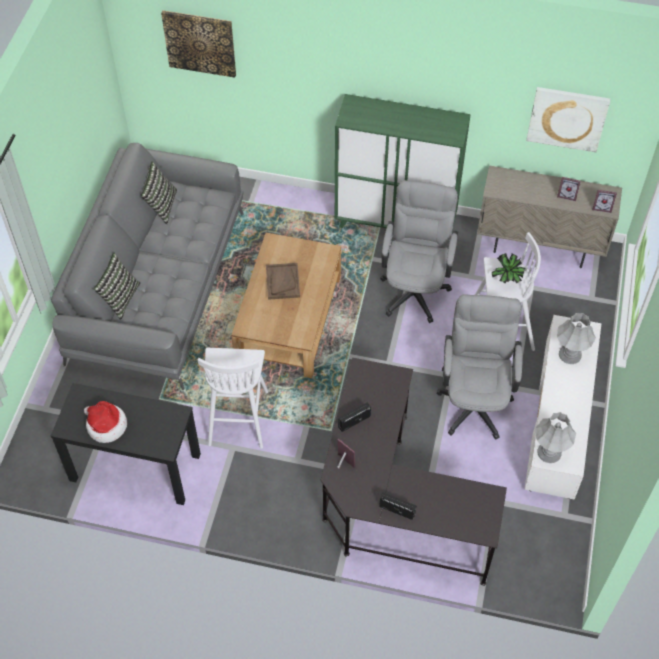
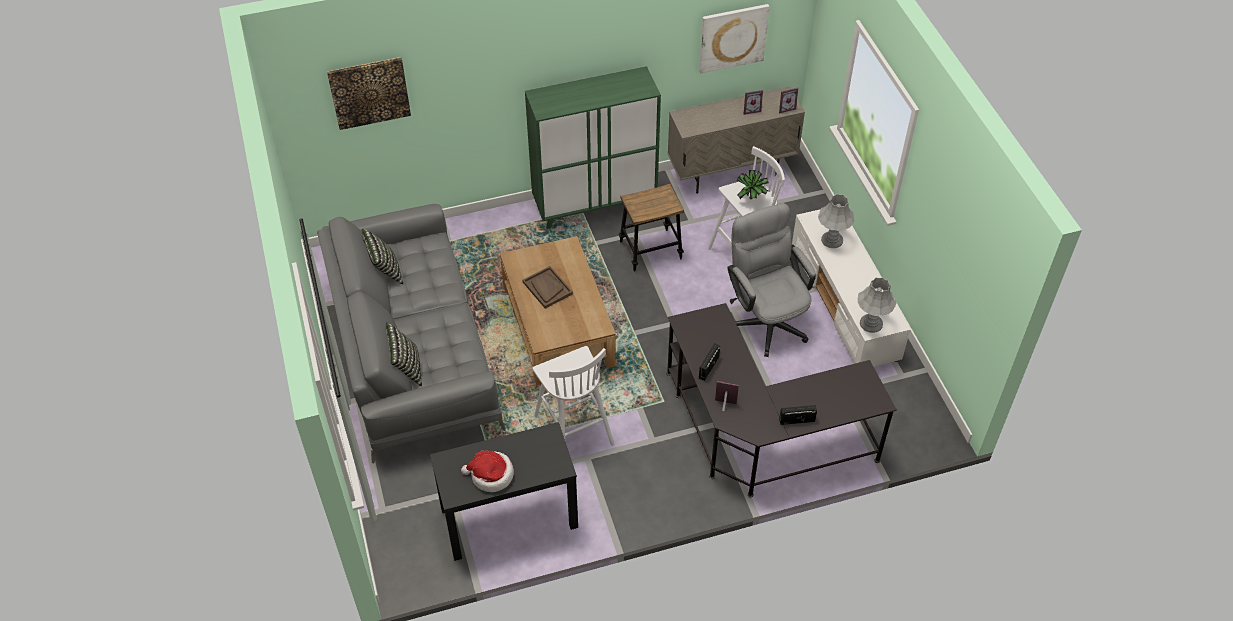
camera: 30 degrees left, 5 degrees down
(415, 287) = (650, 250): grey office chair -> stool

